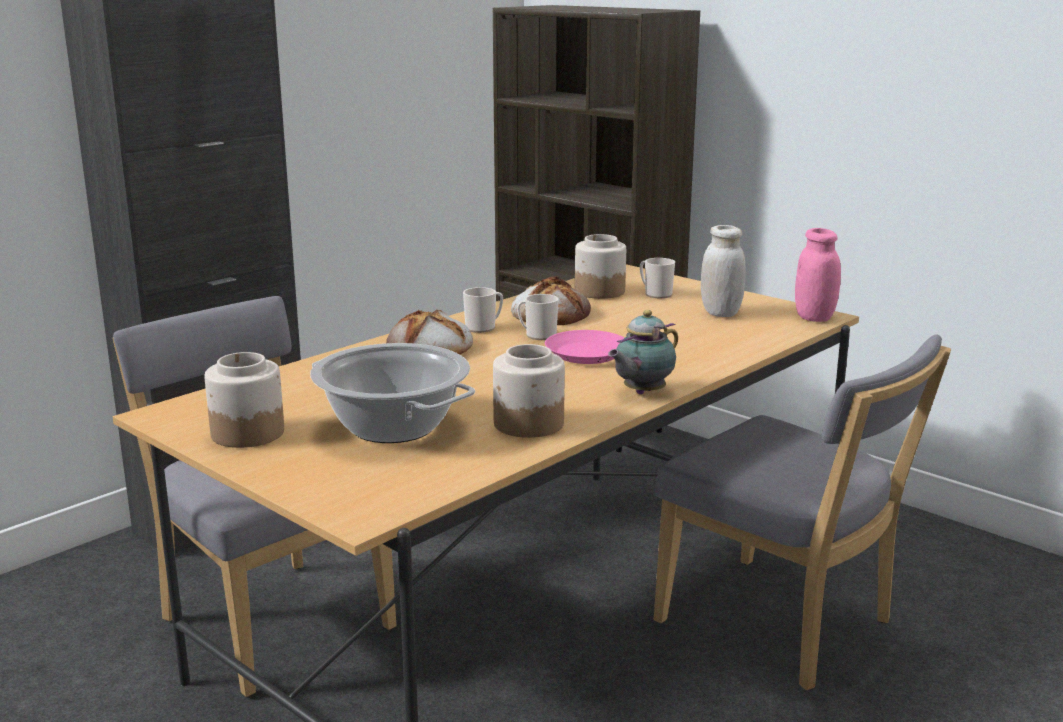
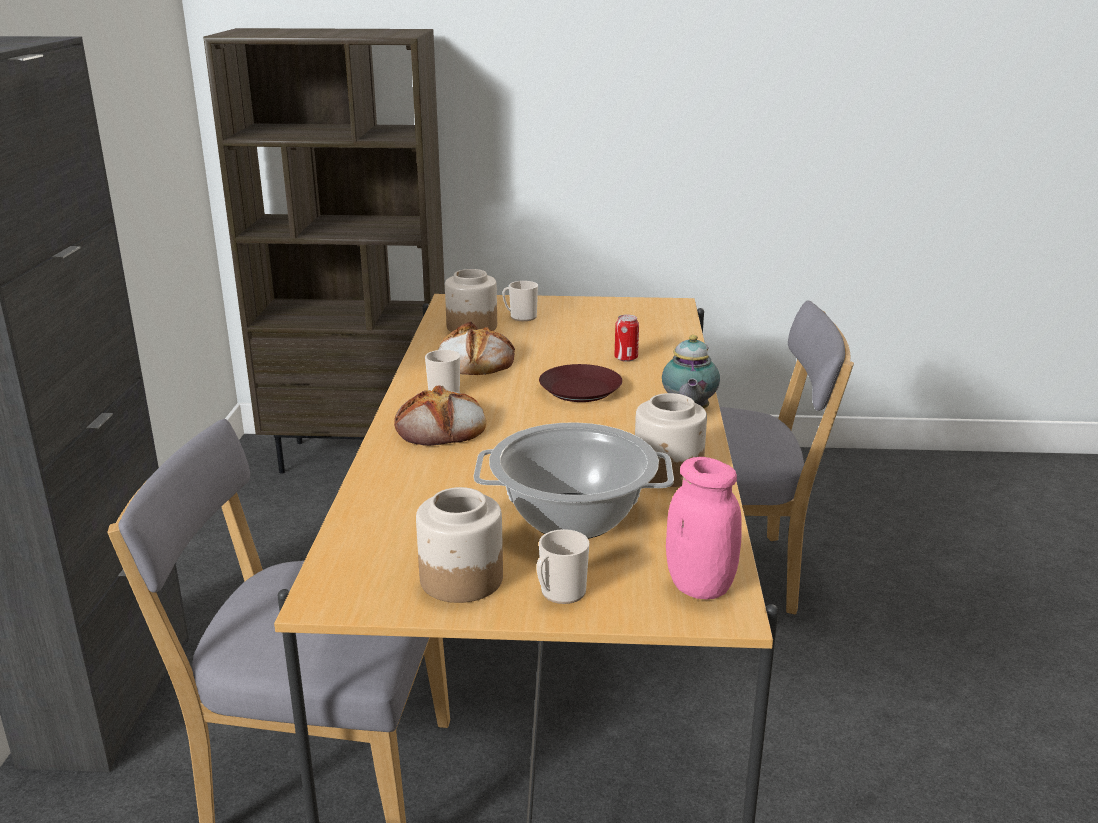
camera: 40 degrees left, 5 degrees up
(537, 335) = (507, 385): mug -> mug (559, 593)
(586, 353) = (579, 390): pink plate -> brown plate
(678, 343) = (626, 358): none -> can
(720, 313) = (601, 321): white jar -> none
(814, 317) = (670, 307): pink jar -> pink jar (700, 586)

